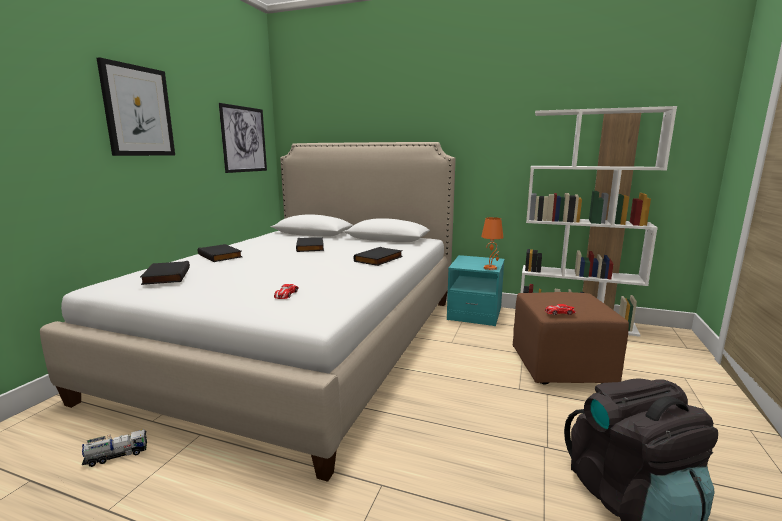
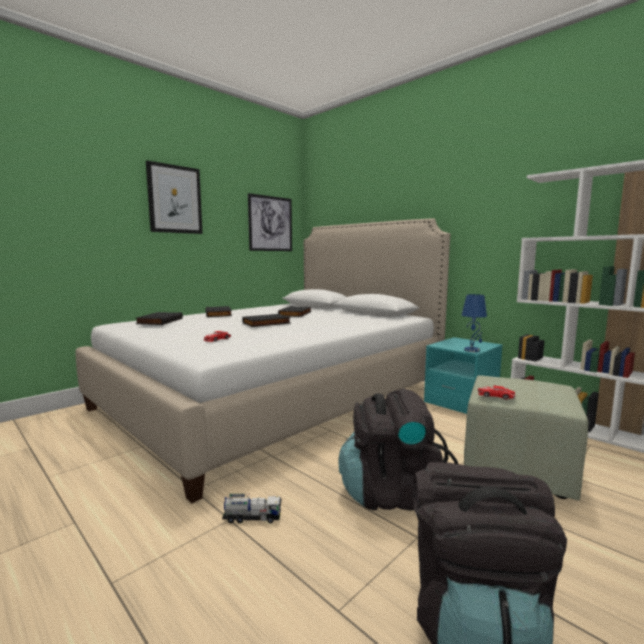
camera: 25 degrees right, 5 degrees down
(117, 455) = (83, 446): toy truck -> toy truck (252, 518)
(379, 259) = (337, 326): black book -> black book (266, 323)
(490, 268) = (472, 350): orange table lamp -> blue table lamp
(495, 414) = (392, 494): none -> black backpack
(562, 368) = (518, 470): brown ottoman -> green ottoman

